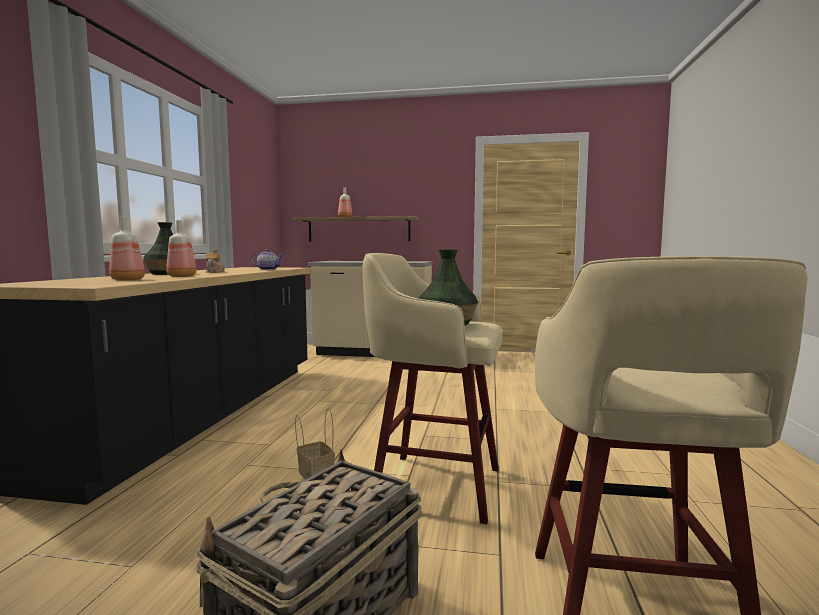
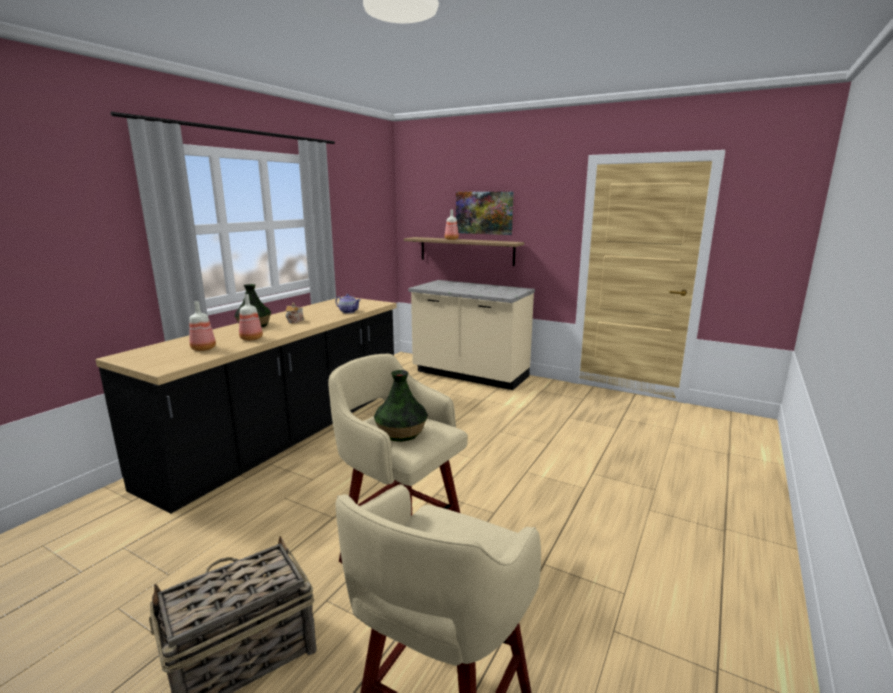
camera: 20 degrees right, 10 degrees up
(314, 474) = (324, 518): basket -> none
(377, 191) = (484, 213): none -> picture

